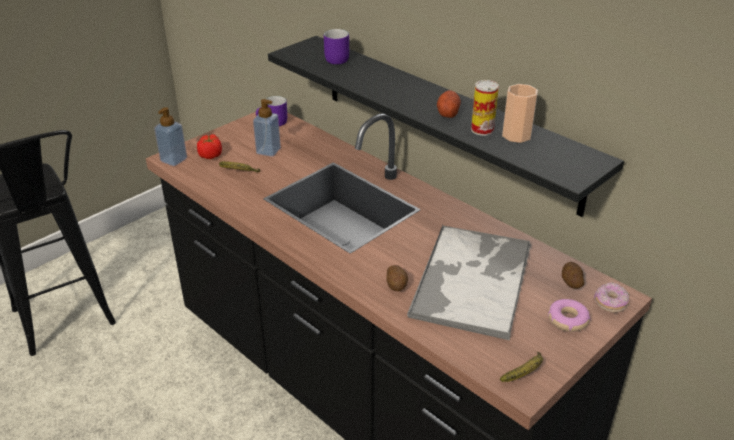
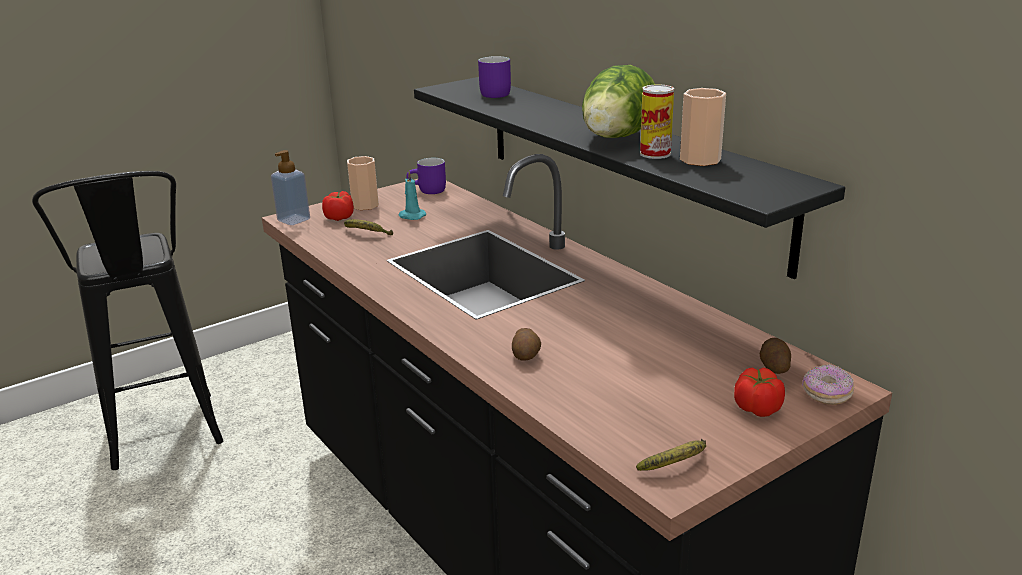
camera: 10 degrees right, 10 degrees down
(227, 141) = (365, 205): none -> cup
(268, 151) = (411, 216): soap dispenser -> turquoise candle
(448, 112) = (615, 138): potato -> lettuce
(472, 279) = (632, 355): tray -> none
(567, 320) = (757, 409): donut -> tomato

